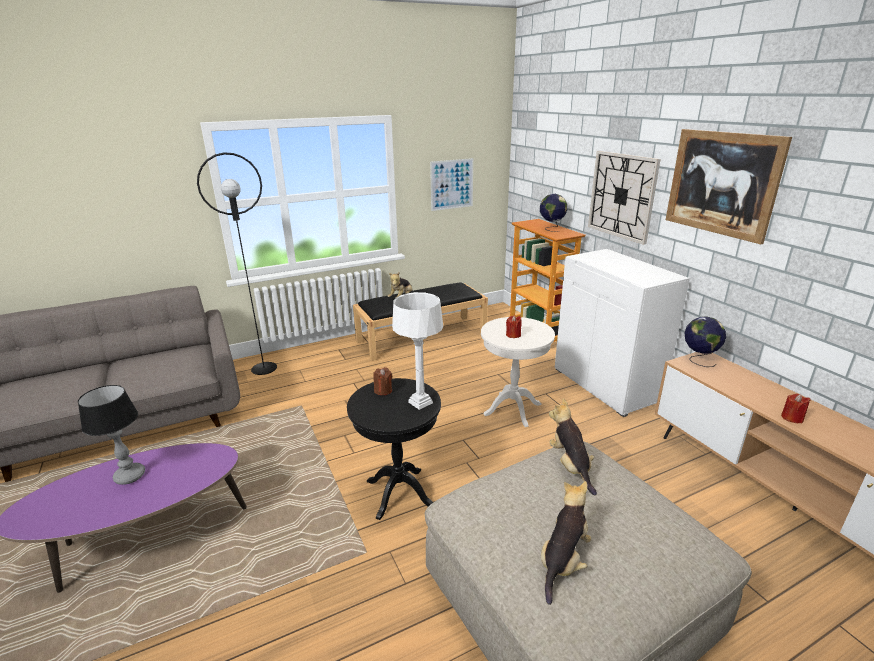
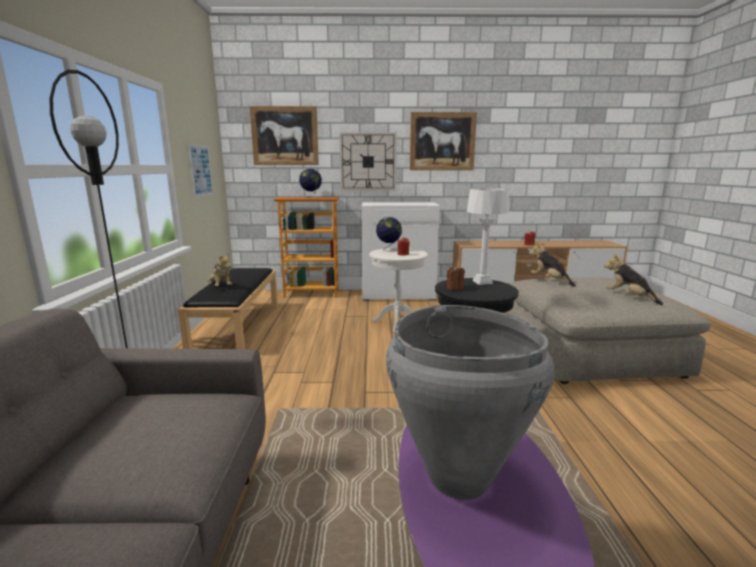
camera: 65 degrees left, 10 degrees down
(129, 476) = (458, 477): table lamp -> grey vase
(552, 148) = (284, 136): none -> picture
(570, 466) = (549, 281): plush toy -> plush toy turned 45 degrees clockwise
(698, 360) = (465, 243): globe -> globe (388, 250)

